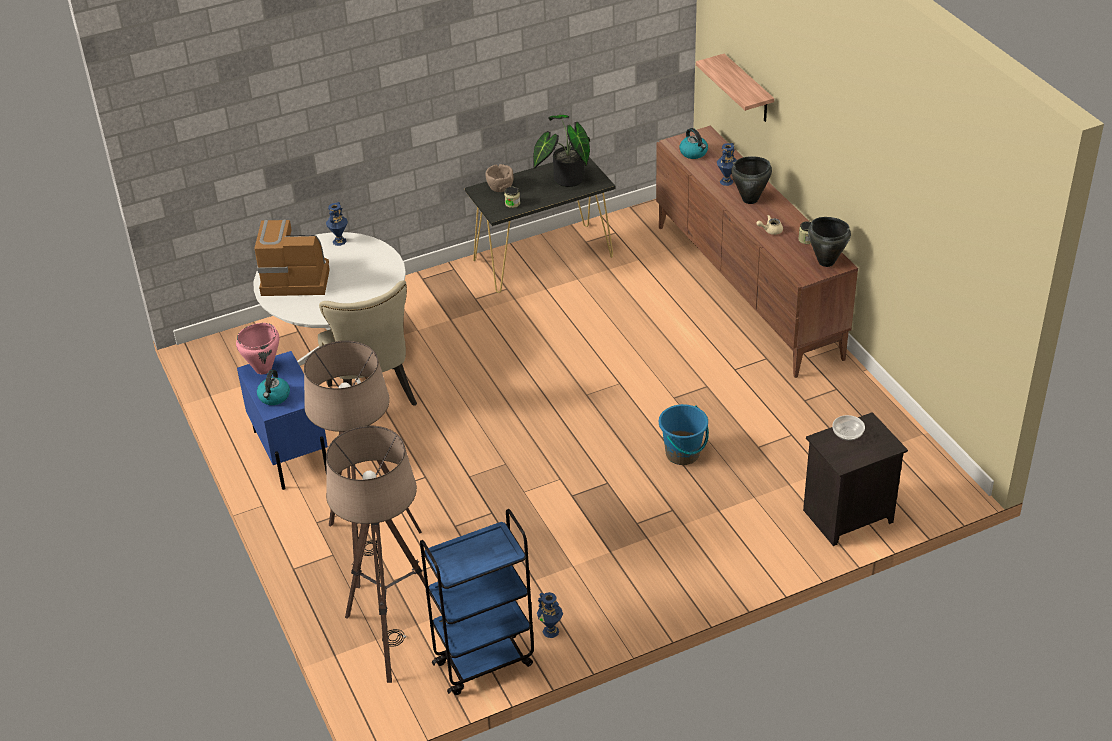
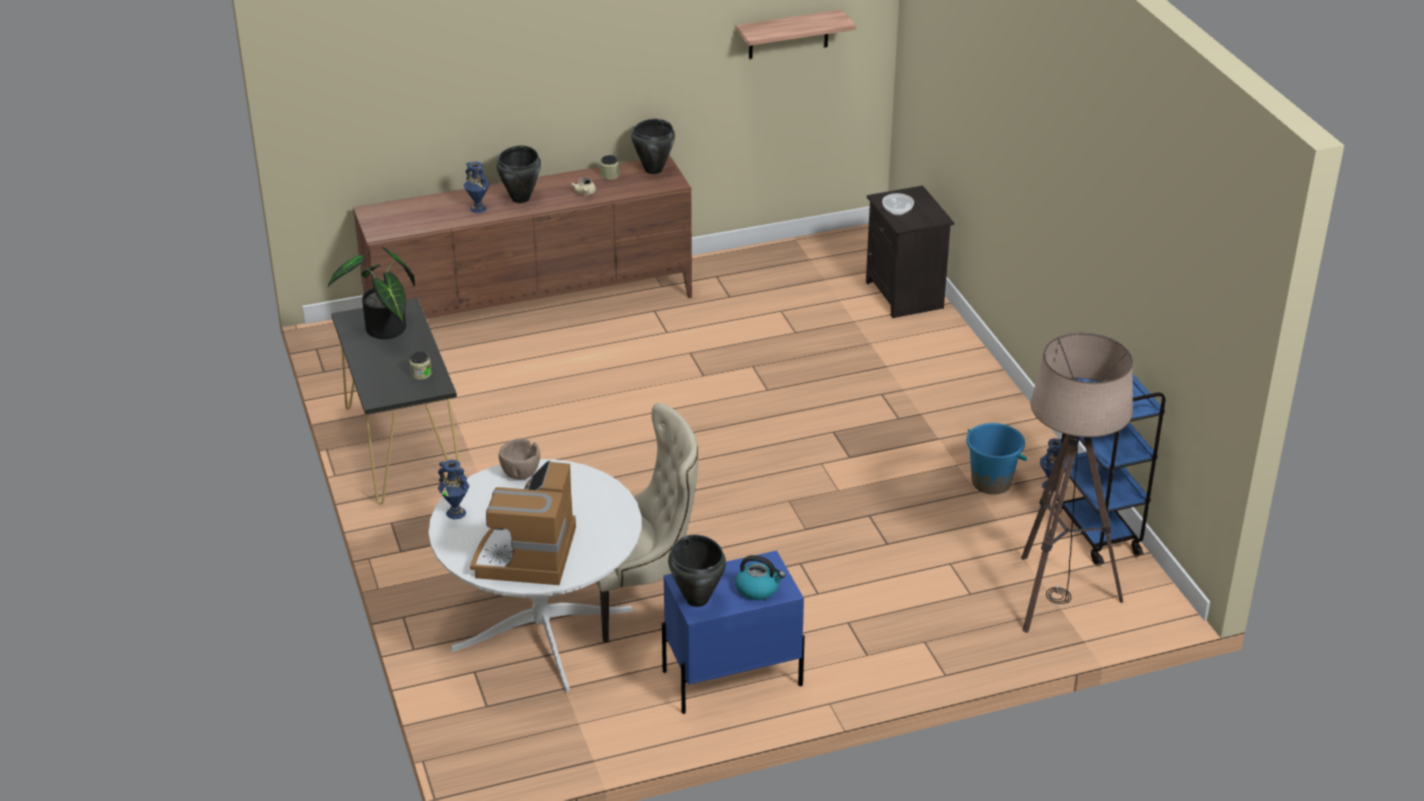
camera: 85 degrees left, 5 degrees down
(263, 369) = (697, 599): pink cooking pot -> black cooking pot
(369, 547) = (914, 611): floor lamp -> none
(500, 187) = (379, 381): brown bowl -> brown bowl (520, 473)
(683, 454) = (797, 379): blue bucket -> blue bucket (991, 482)
(694, 153) = (407, 222): kettle -> none
(748, 89) = (413, 115): shelf -> shelf (788, 34)

